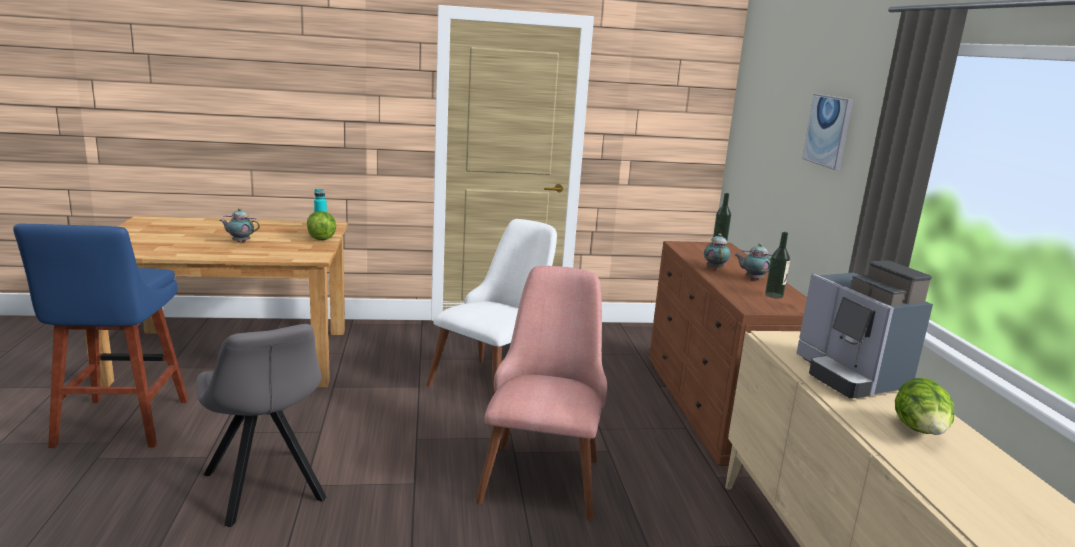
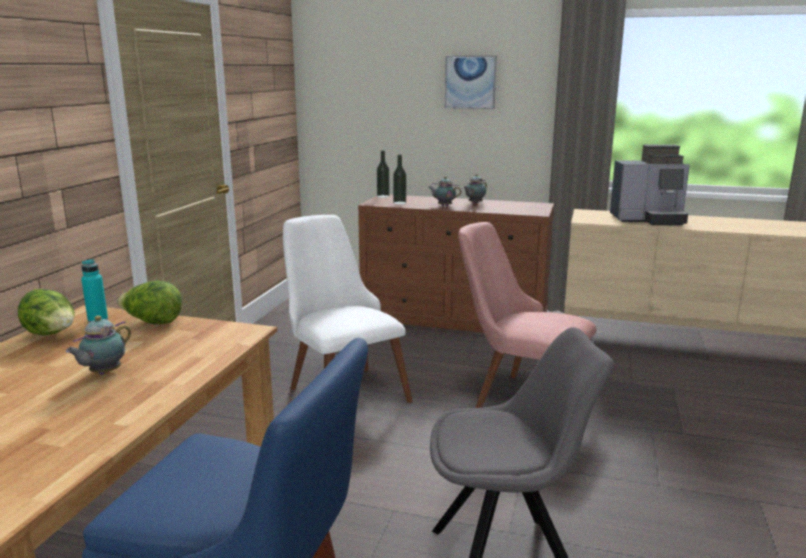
camera: 65 degrees left, 0 degrees up
(774, 295) = (512, 205): bottle -> bottle (399, 203)
(920, 432) = (721, 223): lettuce -> lettuce (52, 335)

